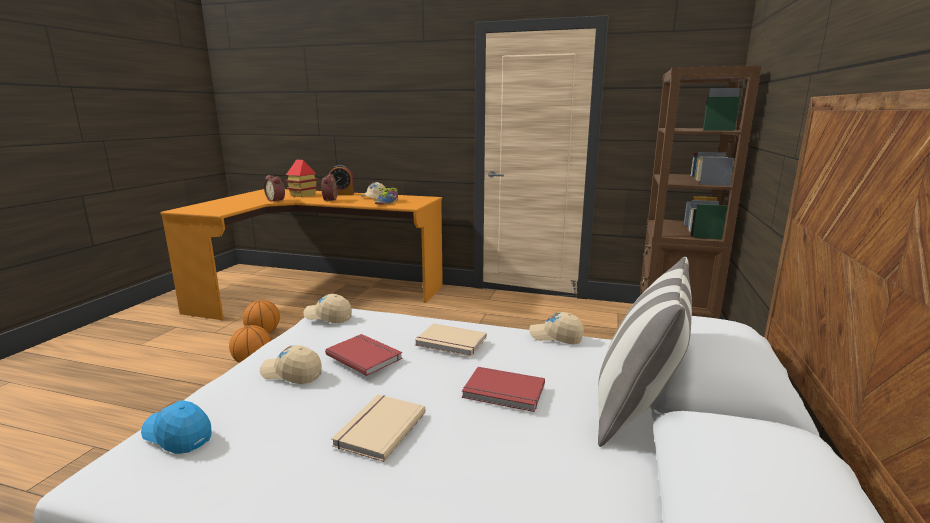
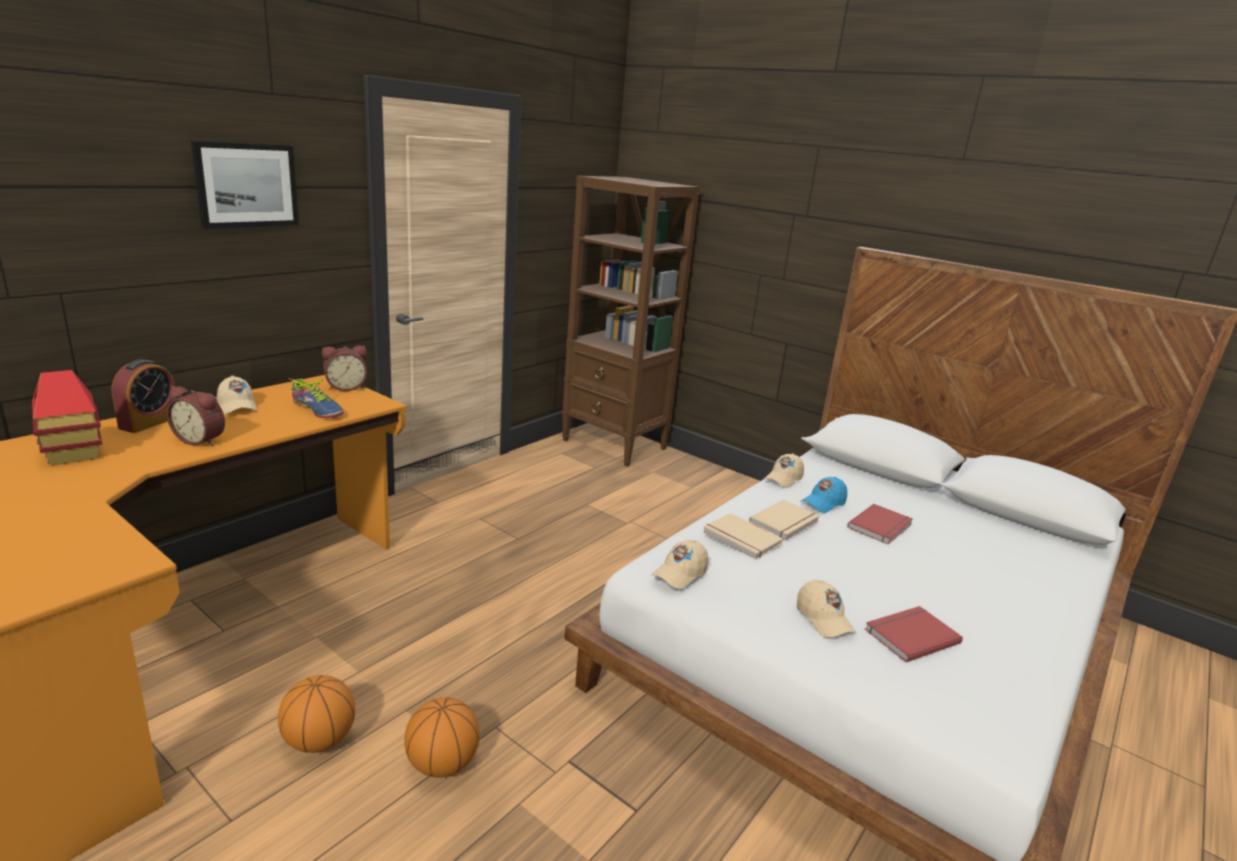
camera: 70 degrees left, 5 degrees up
(178, 435) = (942, 698): blue cap -> blue cap (823, 503)
(277, 200) = (88, 486): alarm clock -> alarm clock (346, 387)
(292, 374) = (823, 619): beige cap -> beige cap turned 60 degrees counterclockwise
(365, 356) = (805, 568): red book -> red book (909, 635)
(378, 428) = (933, 589): beige book -> beige book (741, 539)
(406, 89) = (246, 185): none -> picture
(637, 408) = (904, 492): pillow -> none

